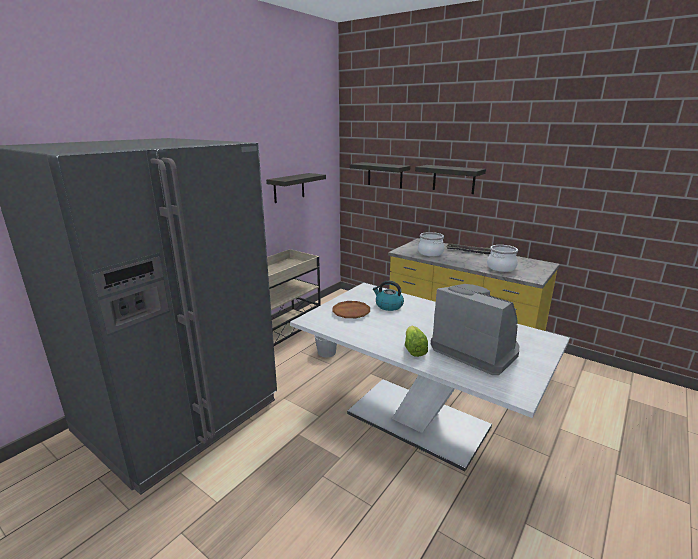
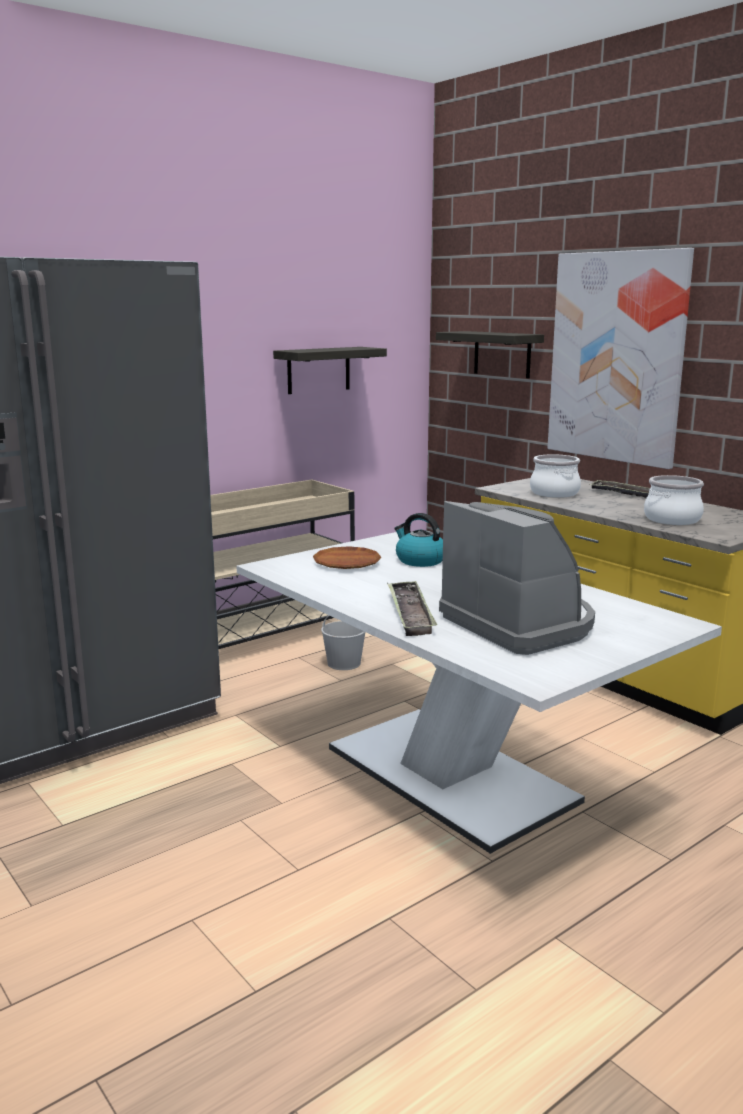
camera: 15 degrees right, 5 degrees down
(414, 349) = (410, 613): lettuce -> tray
(453, 179) = (617, 357): shelf -> picture

